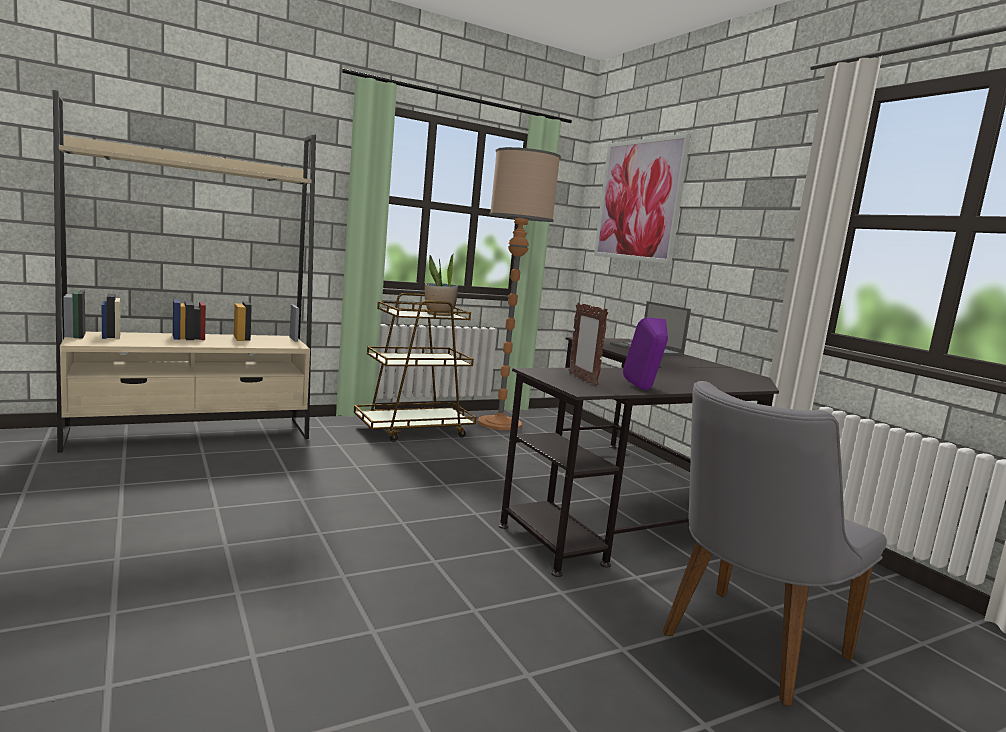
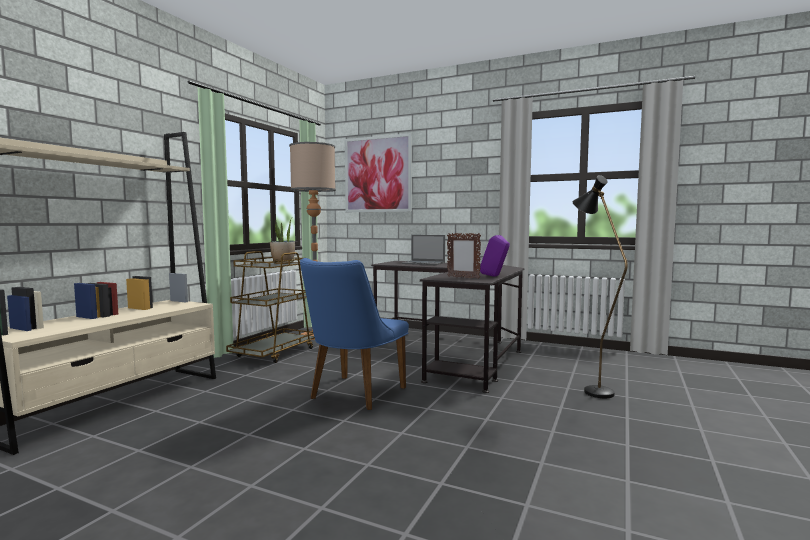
camera: 35 degrees left, 5 degrees down
(388, 508) = (352, 395): none -> blue chair
(743, 649) = (591, 389): grey chair -> black floor lamp

